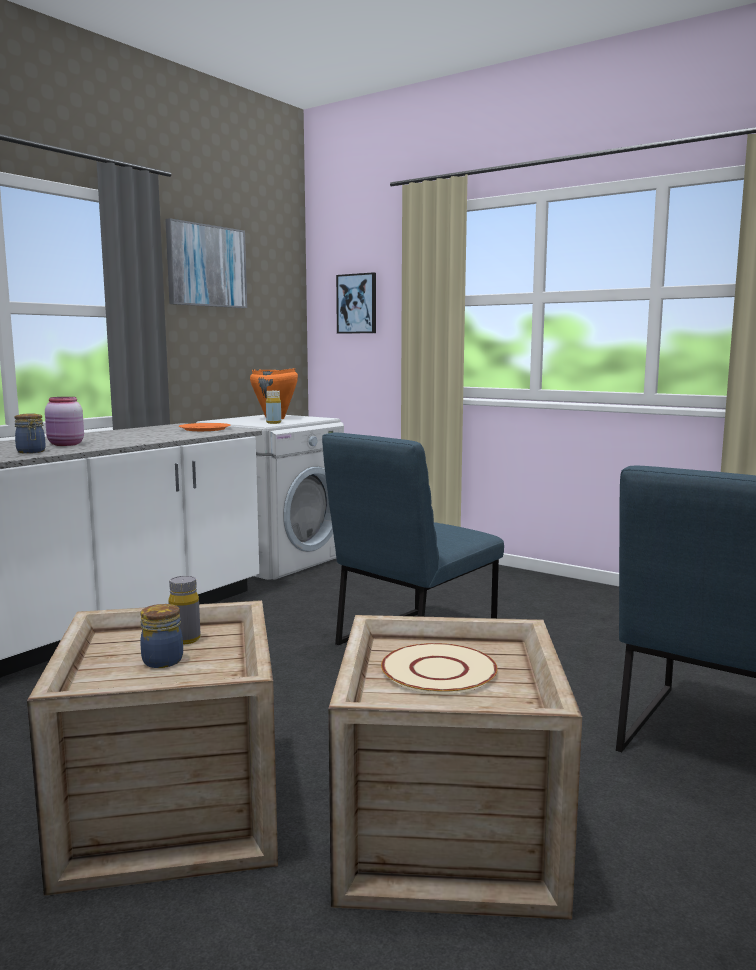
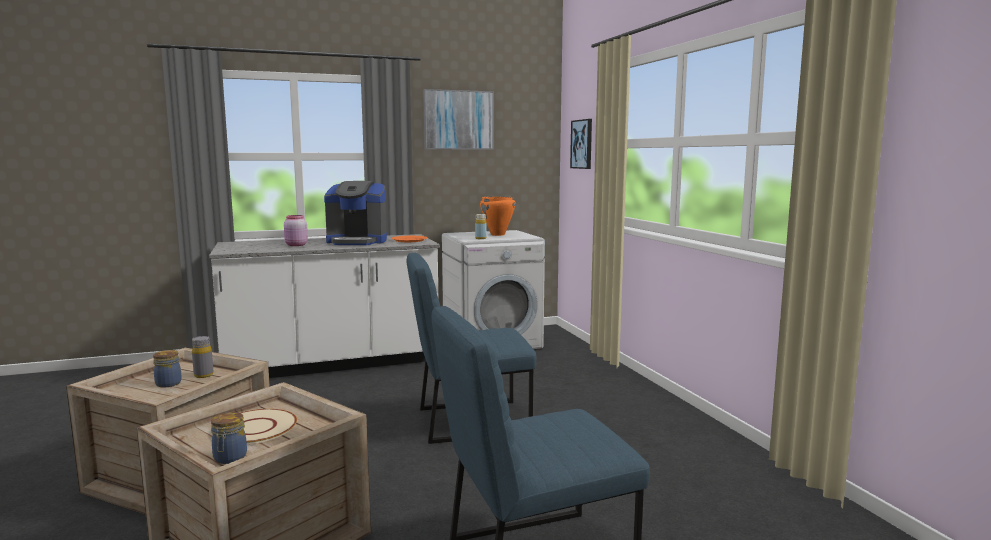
camera: 35 degrees right, 0 degrees up
(31, 452) = (262, 248): jar -> jar (229, 458)
(139, 435) = (357, 241): none -> coffee machine

